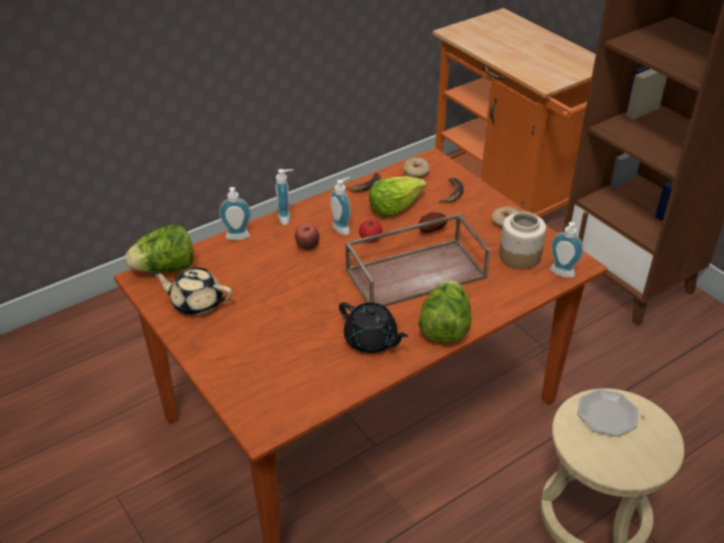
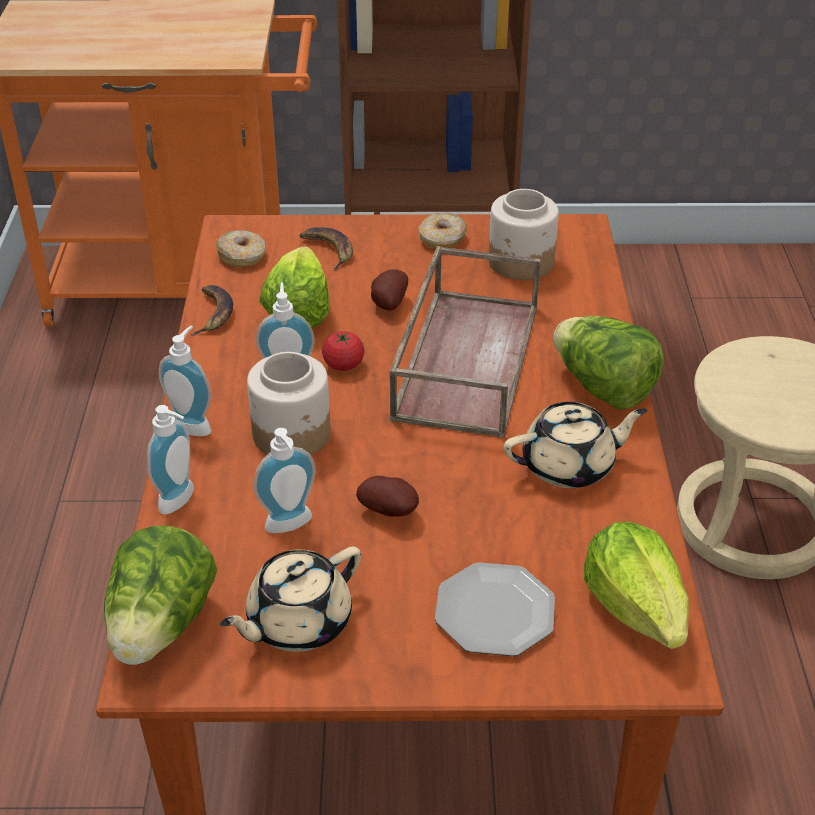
camera: 55 degrees left, 0 degrees up
(285, 297) = (390, 511): none -> potato
(291, 402) = (637, 608): none -> lettuce
(307, 247) = (292, 434): apple -> jar
(371, 340) = (570, 466): black teapot -> beige teapot
(561, 274) = (587, 250): soap dispenser -> soap dispenser (290, 526)
(607, 414) = (747, 378): plate -> plate (494, 611)

